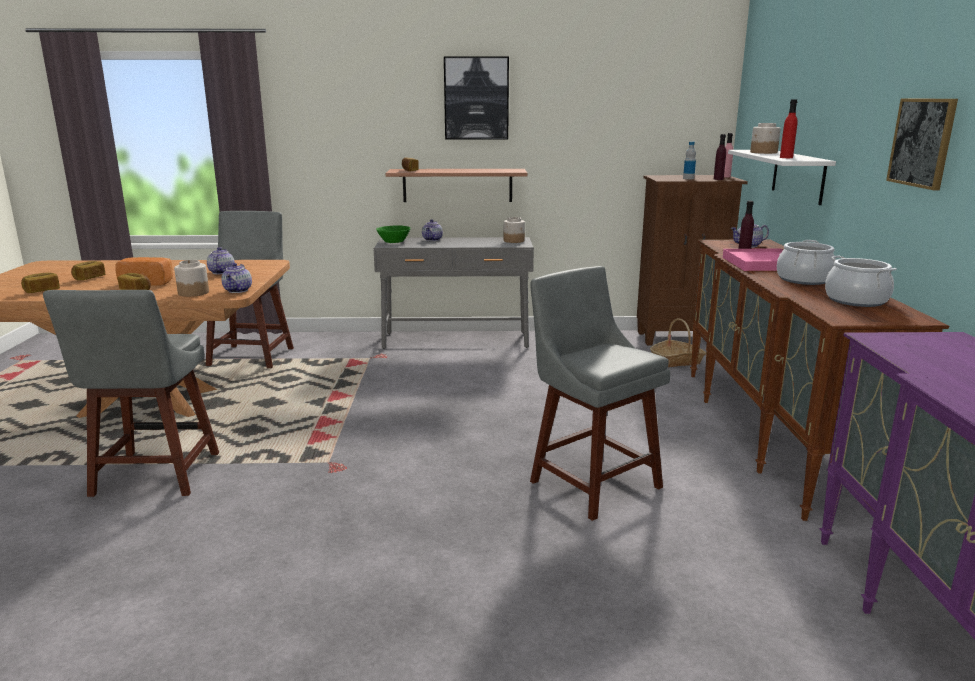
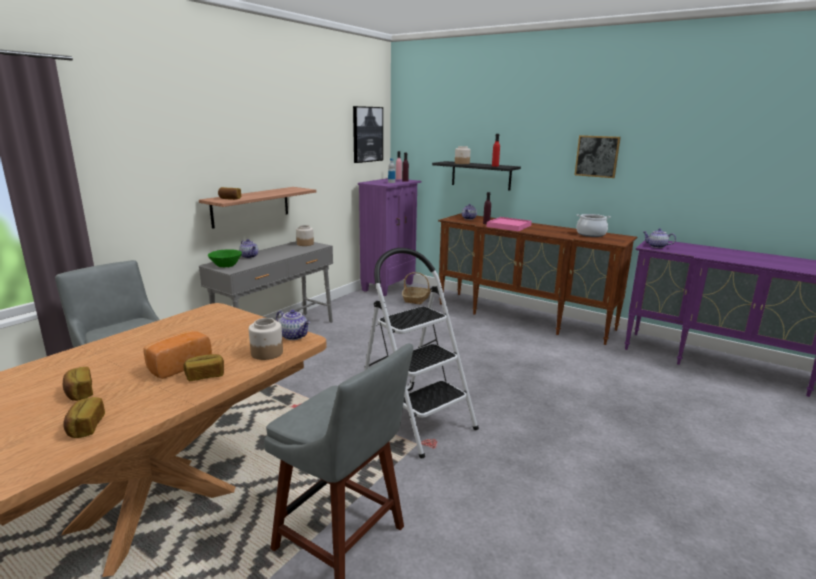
camera: 55 degrees left, 0 degrees up
(221, 272) = (207, 331): teapot -> teapot (656, 246)
(377, 446) = (414, 418): none -> step ladder
(476, 98) = (258, 132): picture -> picture (367, 134)
(591, 481) = (530, 371): grey chair -> none
(678, 339) = (388, 287): brown cabinet -> purple cabinet
(798, 176) = (481, 175): white shelf -> black shelf
(803, 279) = (547, 230): cooking pot -> none

